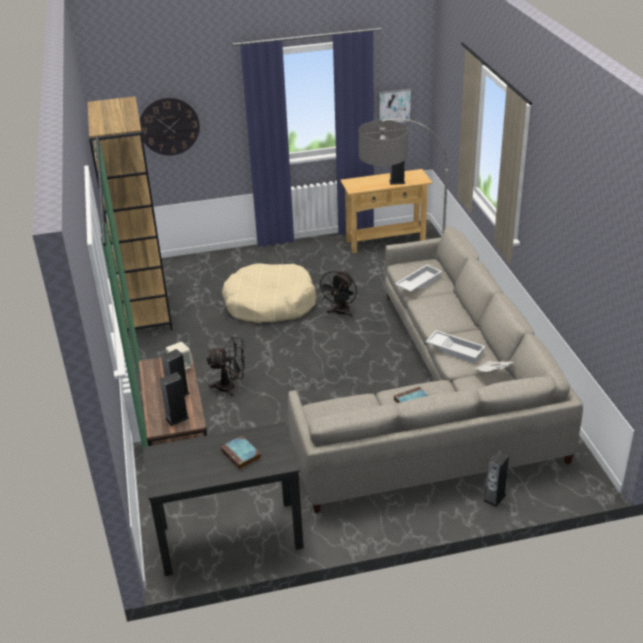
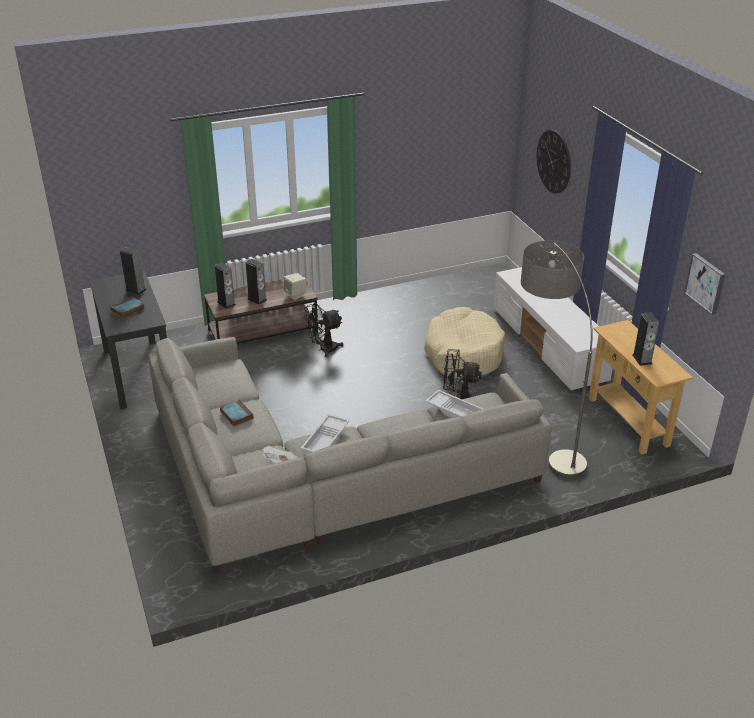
camera: 80 degrees right, 0 degrees up
(146, 309) = (435, 289): brown bookcase -> none
(231, 387) = (323, 349): black fan -> black fan turned 75 degrees clockwise
(271, 260) = (549, 345): none -> white tv stand
(494, 498) = (167, 517): speaker -> speaker (136, 290)

